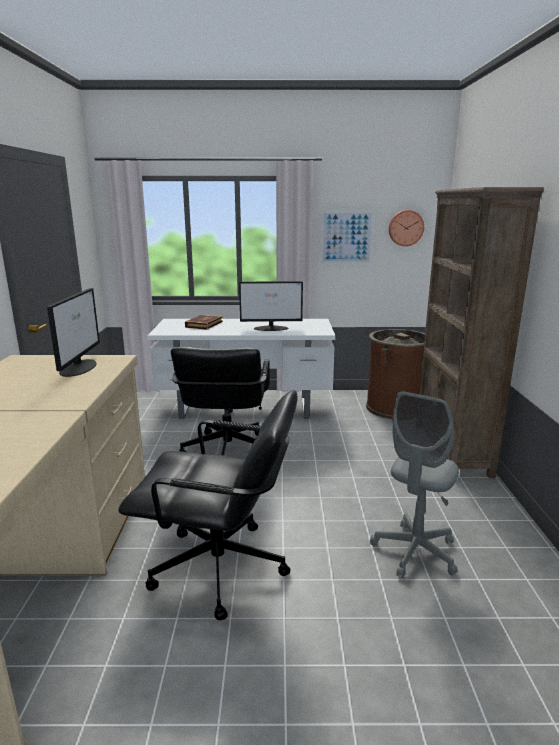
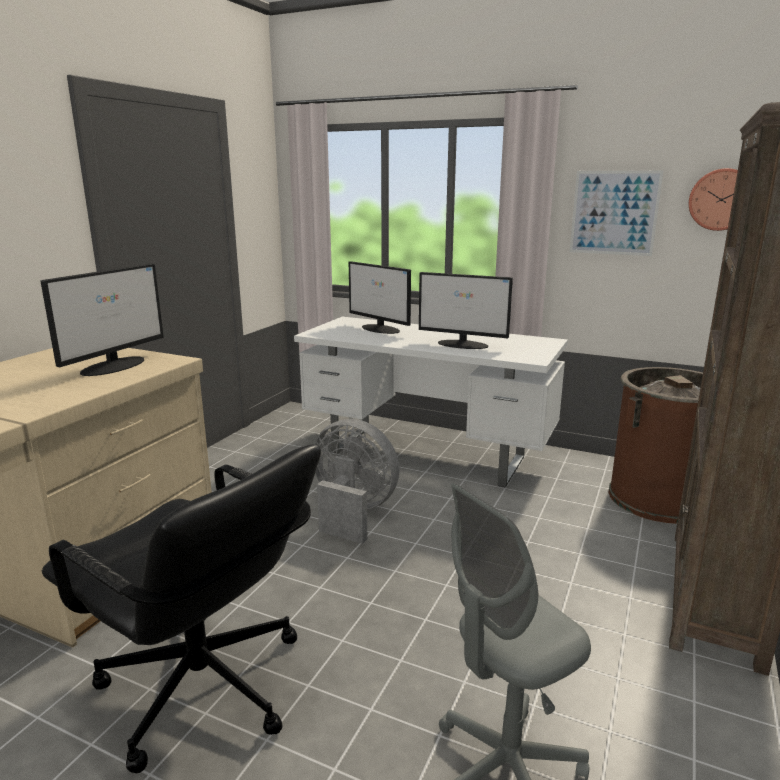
camera: 25 degrees right, 0 degrees up
(204, 324) = (381, 329): book -> monitor
(227, 452) = (352, 513): black office chair -> grey fan

